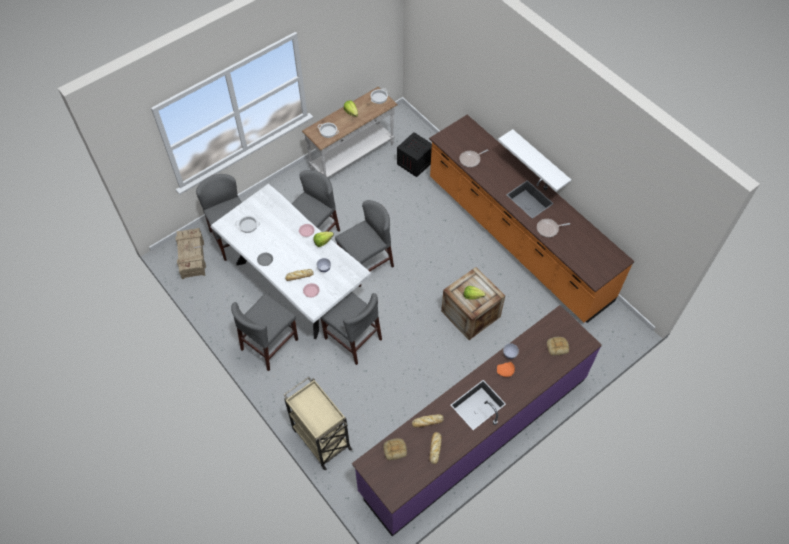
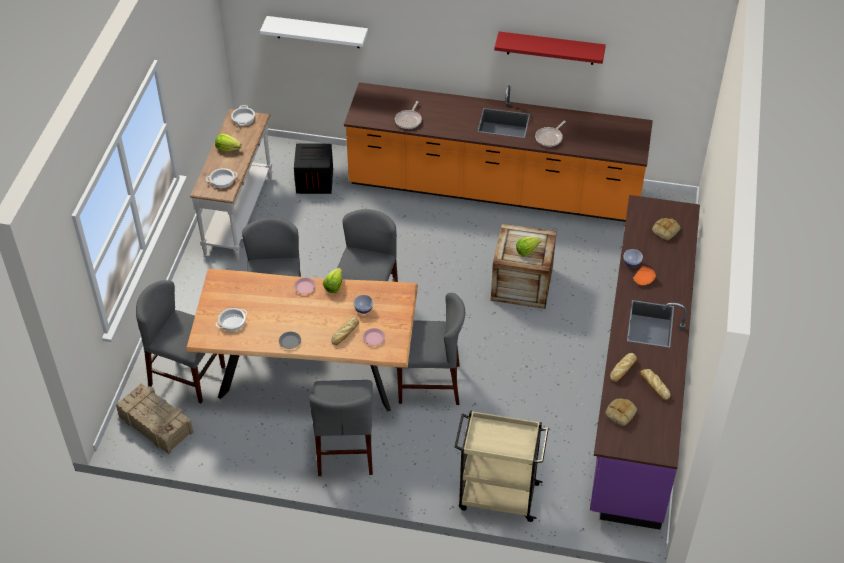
camera: 40 degrees left, 10 degrees down
(296, 283) = (309, 372): white dining table -> brown dining table
(540, 160) = (486, 77): white shelf -> white shelf (317, 32)
(582, 167) = (550, 48): none -> red shelf

